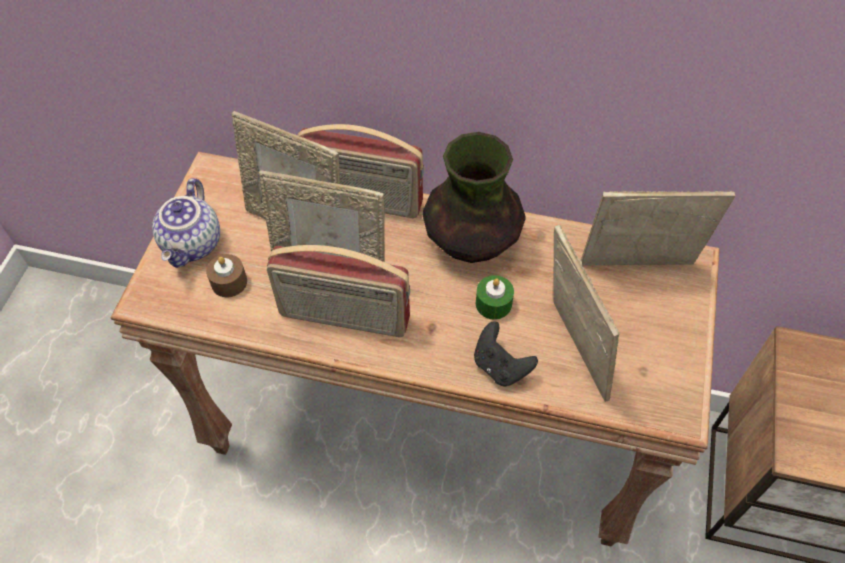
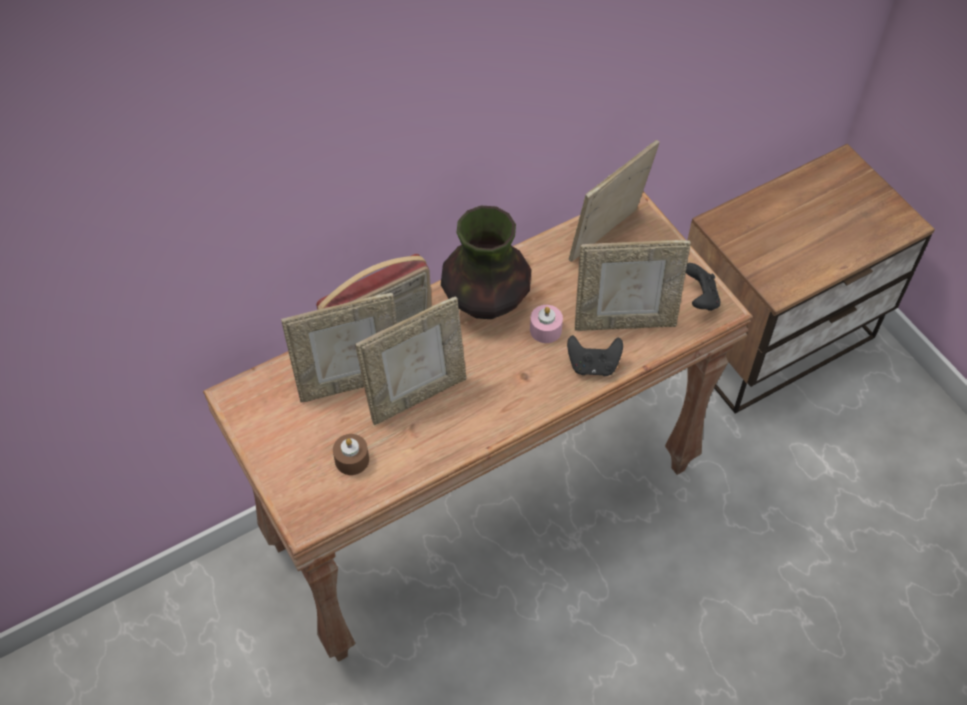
camera: 45 degrees left, 0 degrees up
(194, 245) = (291, 457): teapot -> none
(344, 318) = (461, 417): radio -> none
(493, 303) = (545, 330): green candle -> pink candle
(572, 352) = (624, 321): picture frame -> picture frame turned 150 degrees clockwise
(669, 388) = (700, 298): none -> black game controller

